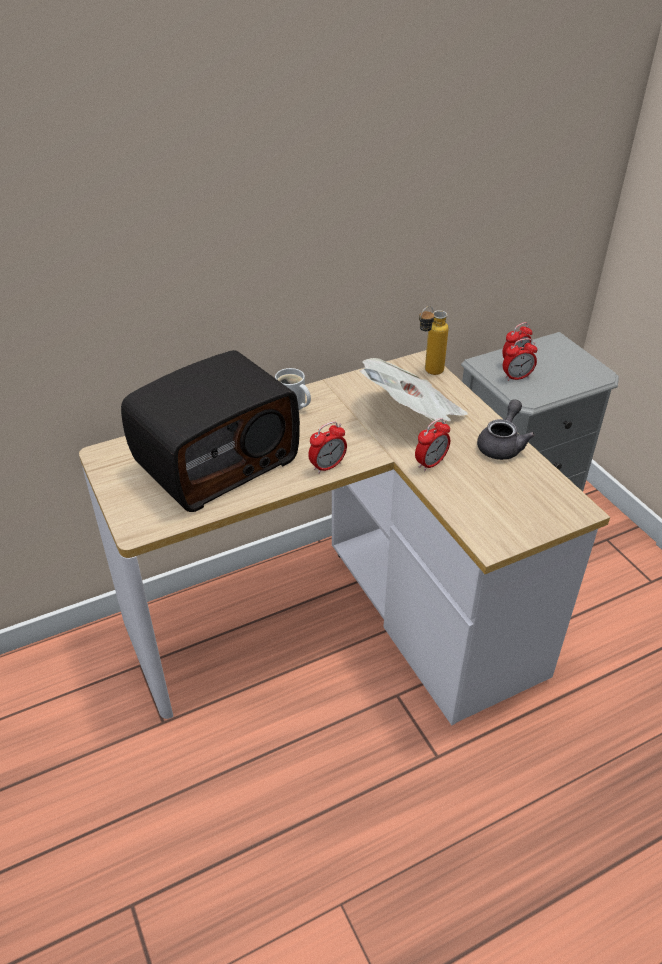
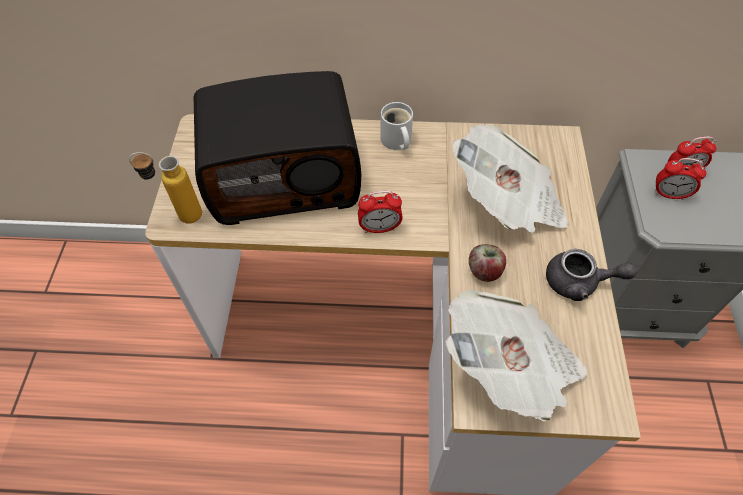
camera: 30 degrees right, 15 degrees up
(428, 373) = (560, 157): bottle -> bottle (180, 216)
(431, 463) = (484, 271): alarm clock -> apple
(496, 513) = (511, 367): none -> newspaper
(502, 445) = (579, 283): grey teapot -> grey teapot turned 45 degrees clockwise

